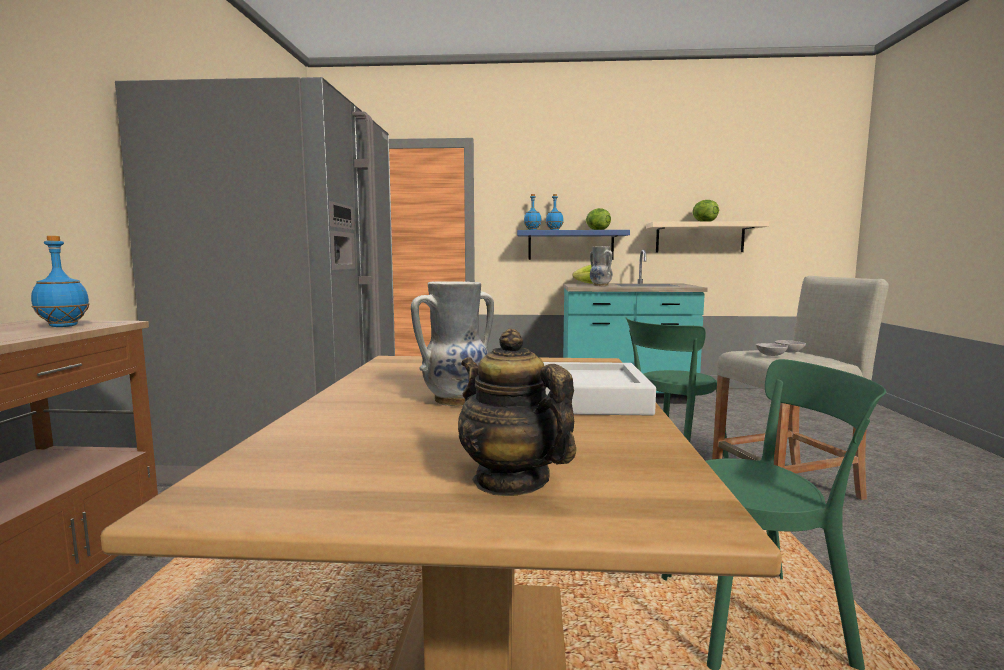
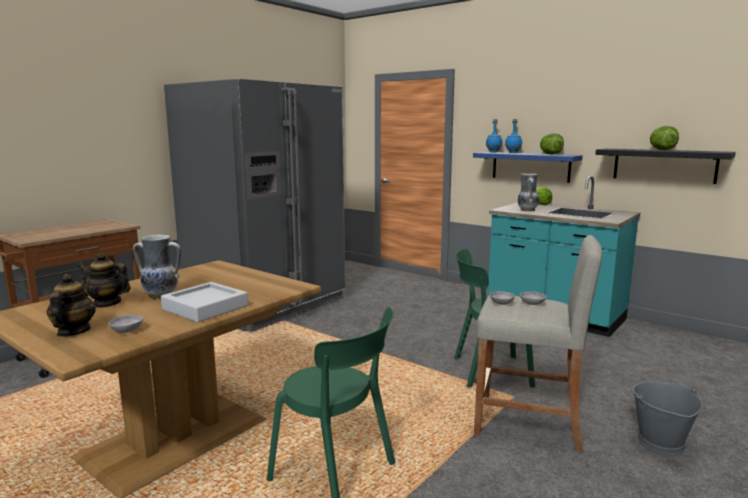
camera: 35 degrees right, 5 degrees up
(64, 326) = (103, 226): blue bottle -> none
(398, 428) = (107, 303): none -> teapot
(602, 451) = (127, 331): none -> grey bowl
(699, 237) = (664, 165): beige shelf -> black shelf
(883, 472) = (660, 442): none -> grey bucket

